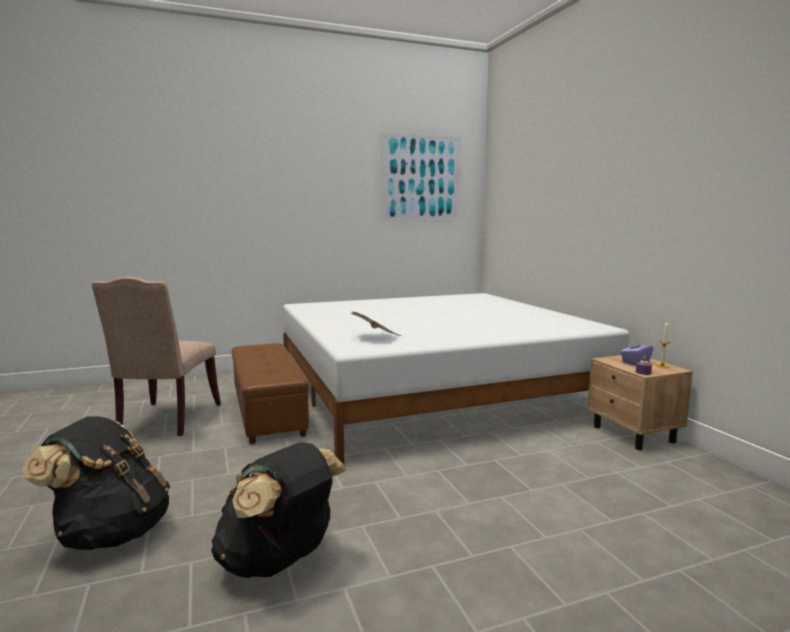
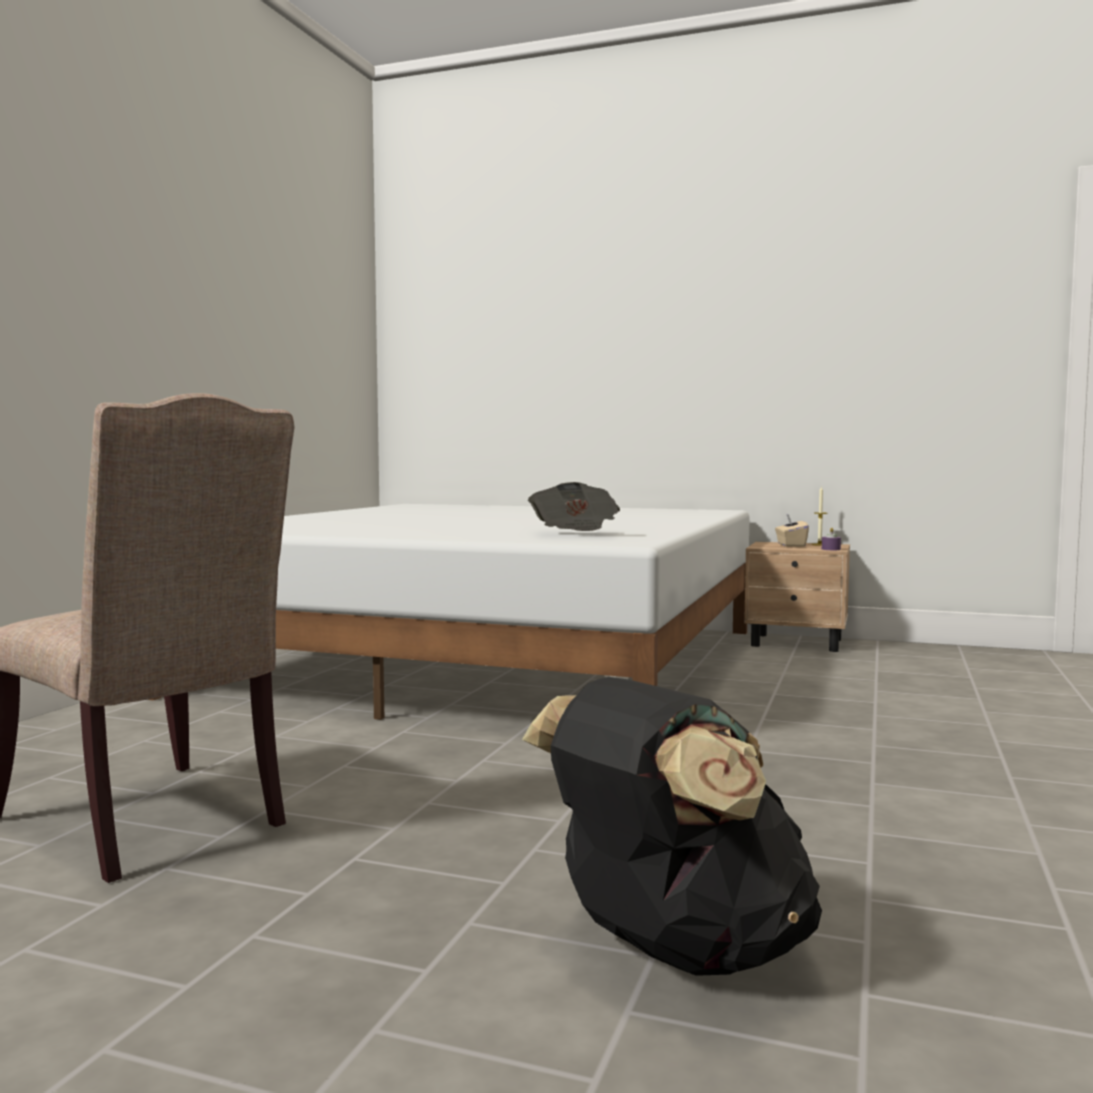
camera: 50 degrees left, 5 degrees down
(269, 411) = (328, 746): brown ottoman -> none
(279, 562) = (927, 843): black backpack -> none
(421, 178) = (307, 282): picture -> none
(635, 362) = (790, 545): purple tissue box -> beige tissue box

